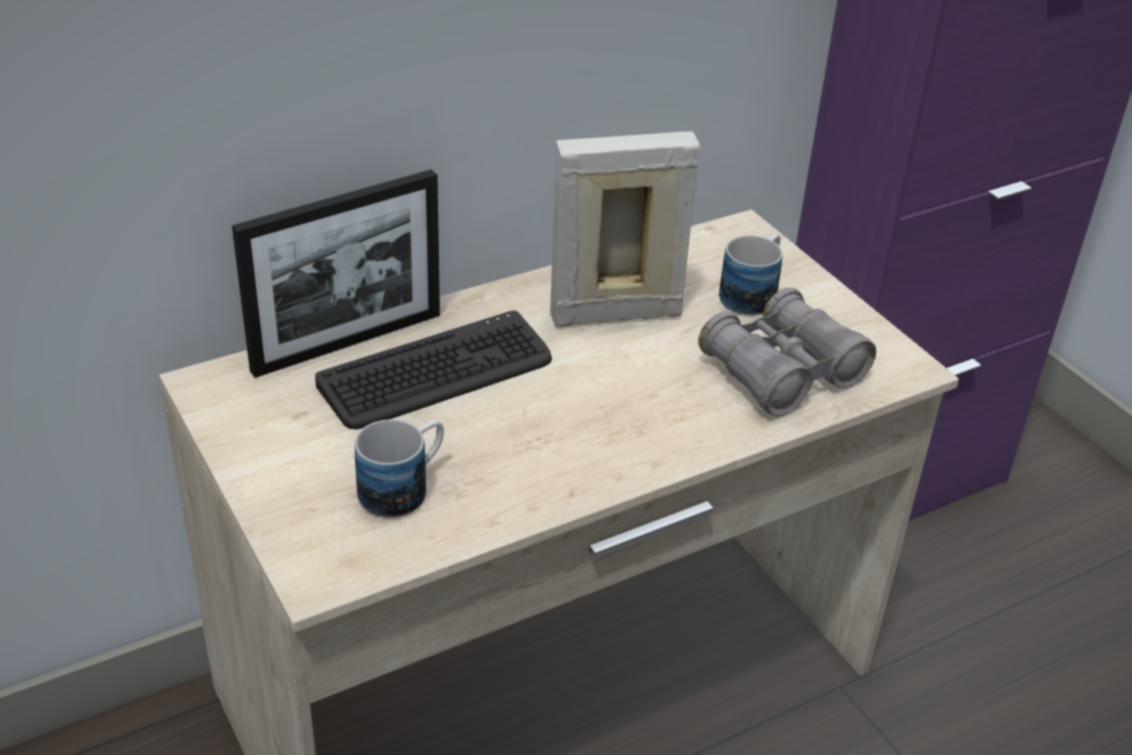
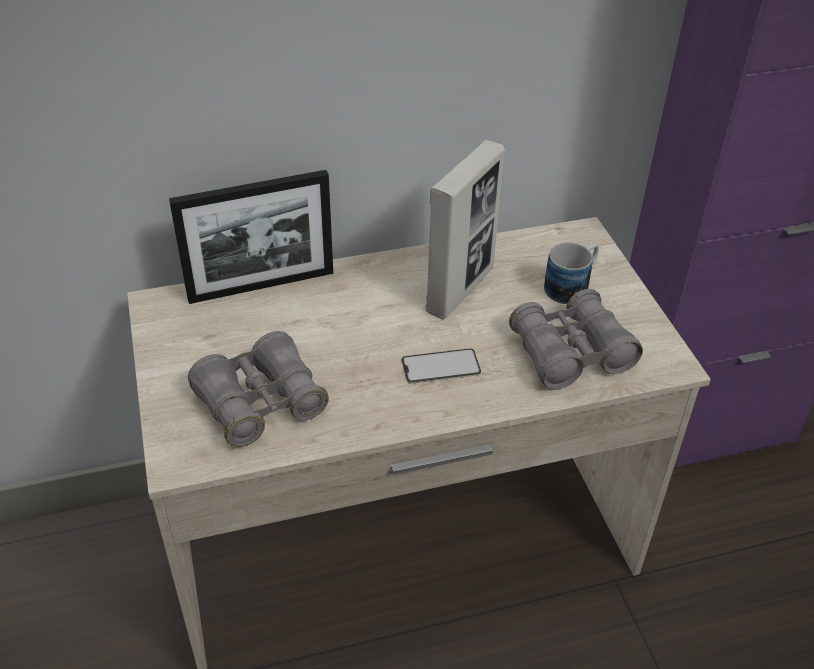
camera: 15 degrees right, 5 degrees up
(404, 487) = (260, 403): mug -> grey binoculars
(437, 373) = (315, 318): keyboard -> none
(614, 314) = (460, 289): picture frame -> picture frame turned 120 degrees clockwise
(625, 409) = (440, 366): none -> phone

